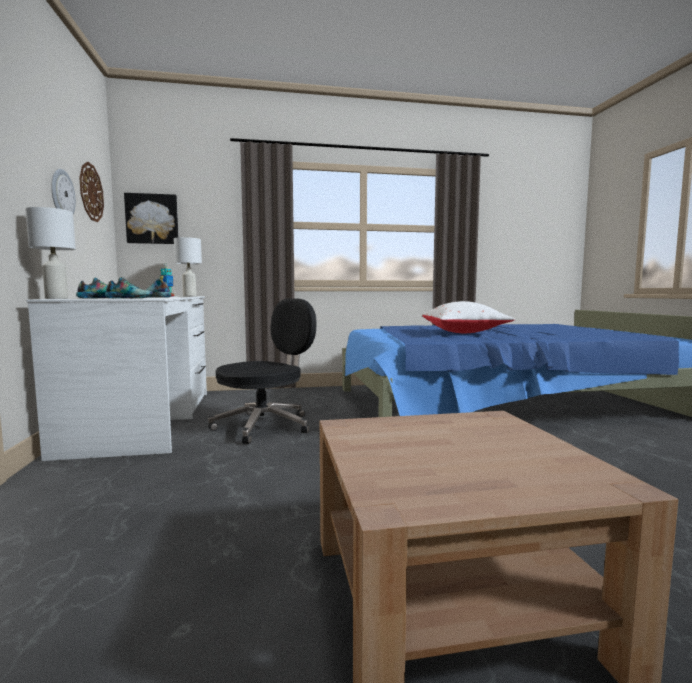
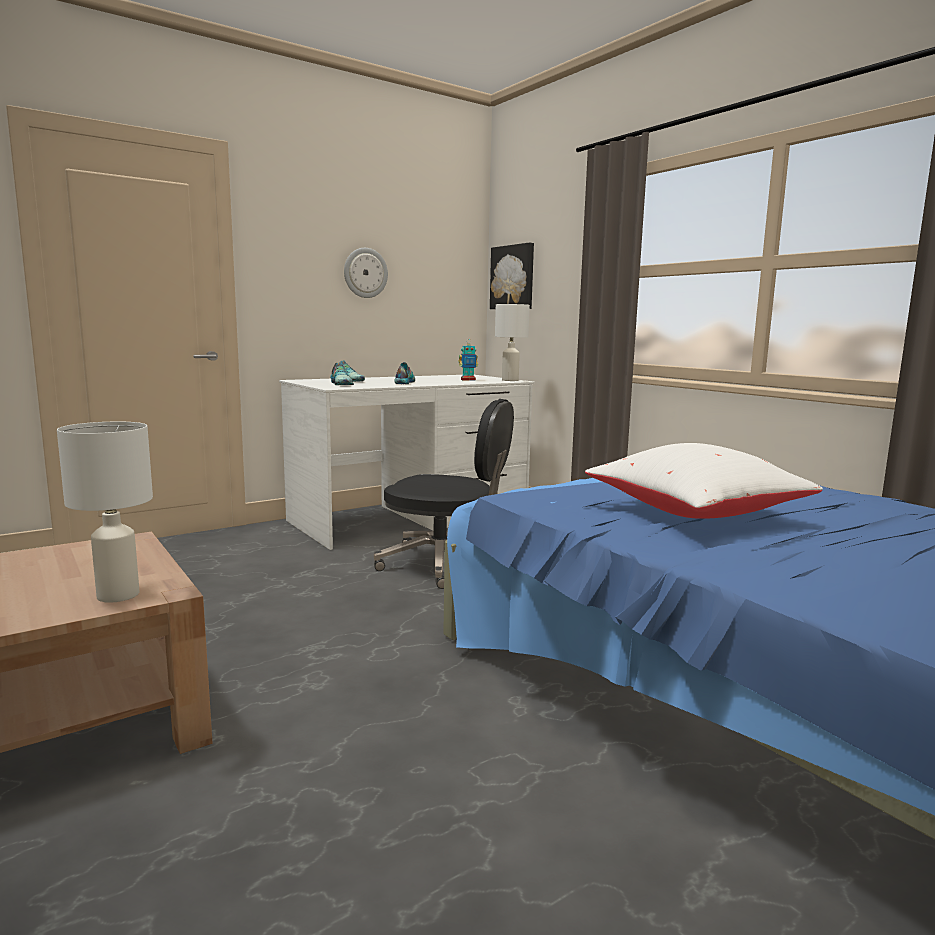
camera: 65 degrees right, 5 degrees up
(55, 298) = (305, 380): white table lamp -> white table lamp (117, 595)
(91, 192) = (428, 259): wall clock -> none

